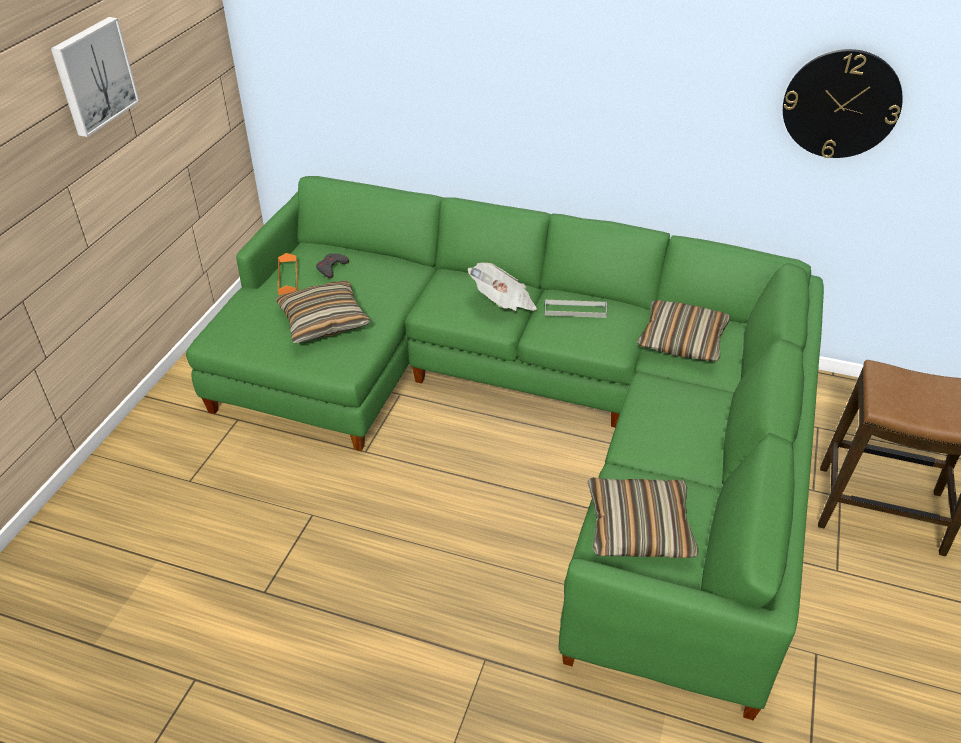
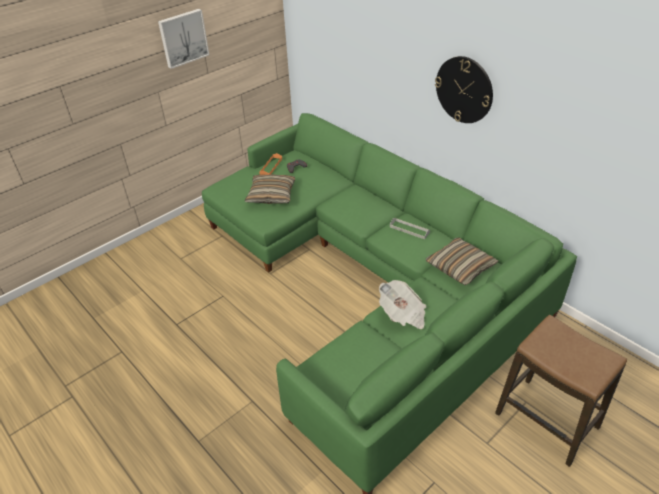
camera: 30 degrees right, 0 degrees up
(503, 303) = (373, 213): newspaper -> newspaper (403, 314)
(639, 528) = (345, 360): pillow -> none
(841, 104) = (596, 139): wall clock -> wall clock (464, 90)

